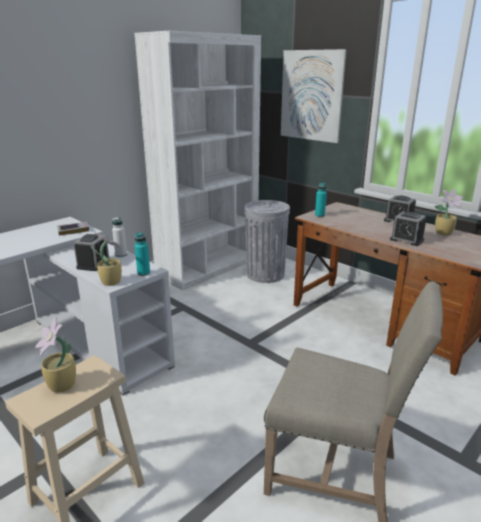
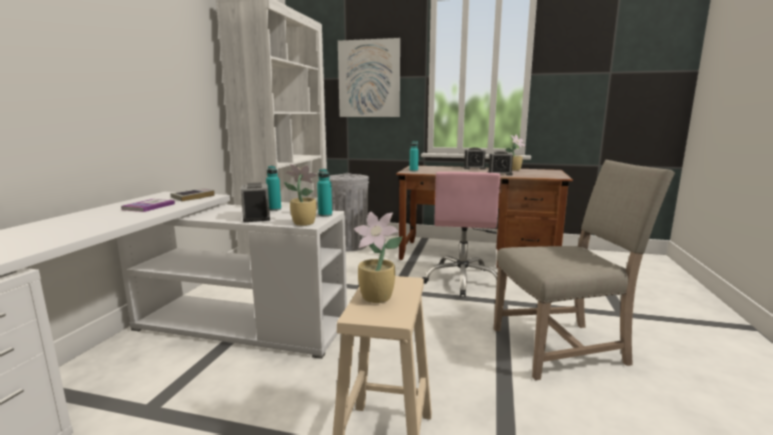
camera: 30 degrees left, 10 degrees down
(30, 239) = (148, 206): none -> book
(121, 254) = (274, 209): white bottle -> turquoise bottle
(329, 351) = (462, 280): none -> pink office chair

